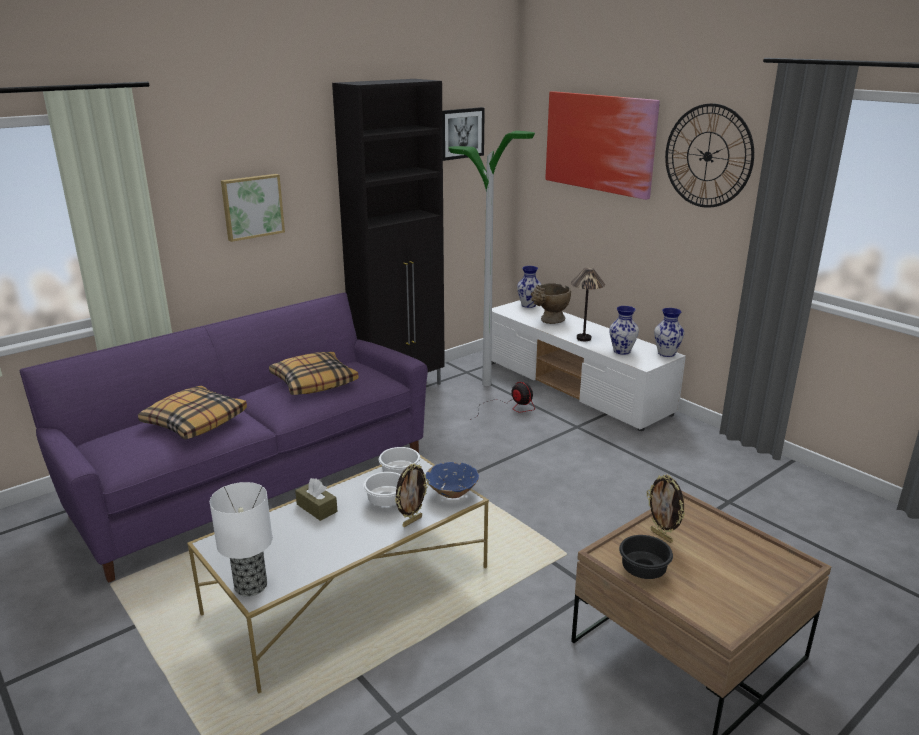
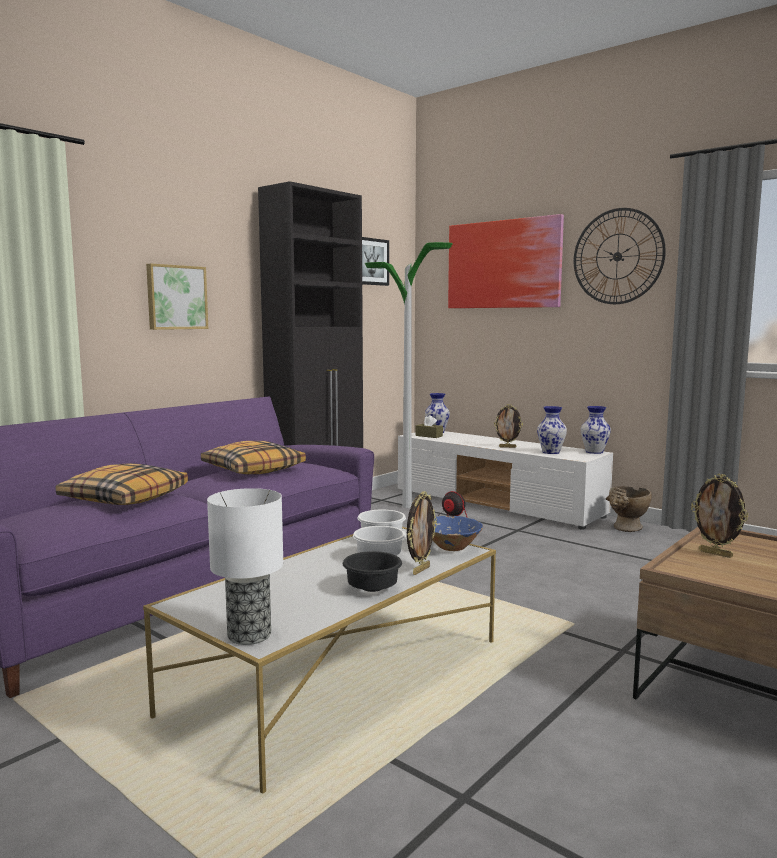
camera: 10 degrees left, 15 degrees down
(317, 508) = (298, 568): brown tissue box -> brown tissue box (429, 436)
(549, 321) = (465, 439): beige vase -> beige vase (626, 529)
(584, 338) = (507, 447): table lamp -> picture frame
(644, 570) = (725, 578): black bowl -> black bowl (374, 588)

